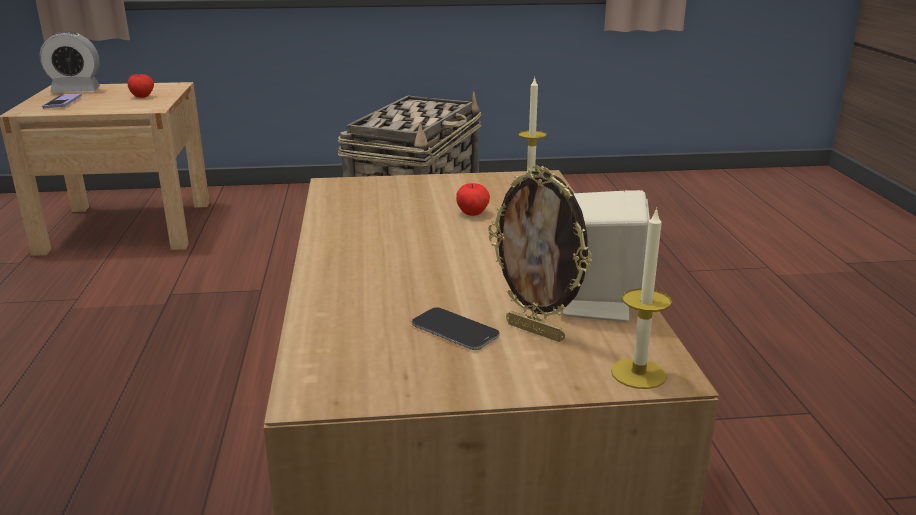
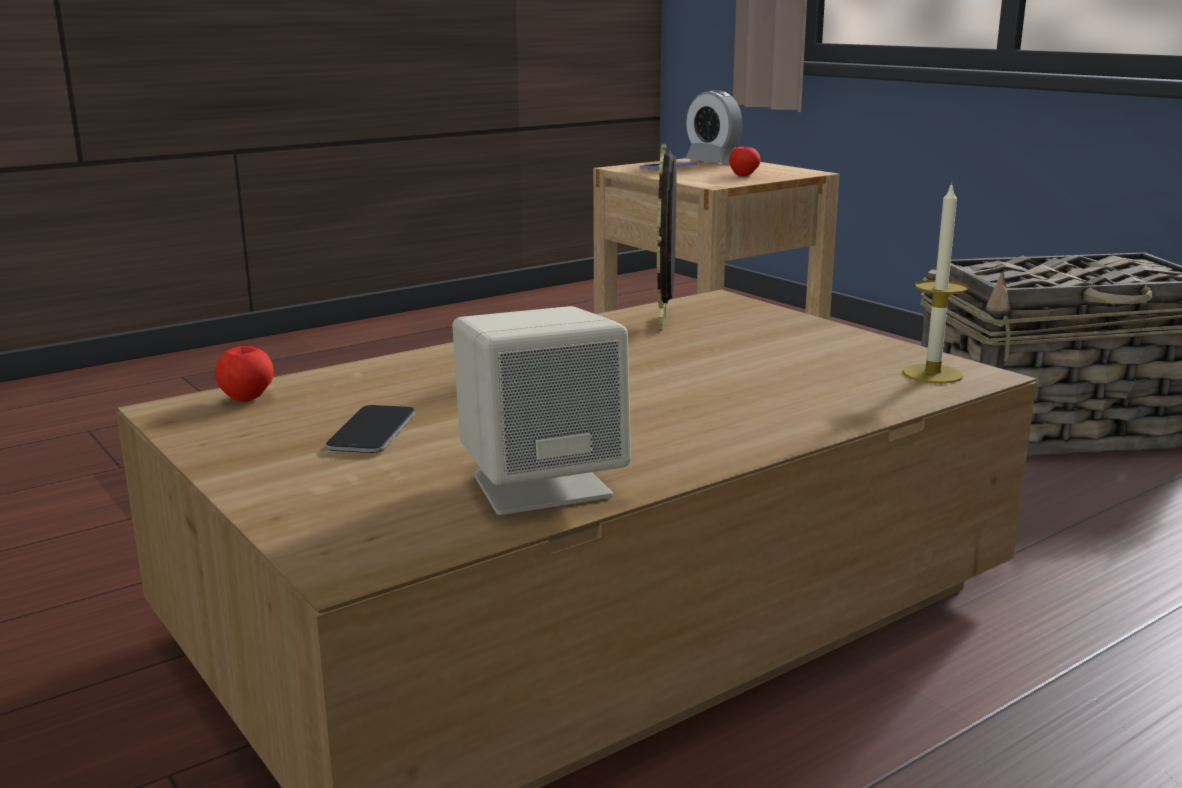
camera: 60 degrees right, 5 degrees down
(473, 213) = (746, 370): apple -> apple (247, 398)
(536, 331) = (412, 469): picture frame -> picture frame (664, 322)
(638, 373) = (340, 546): candle -> none

